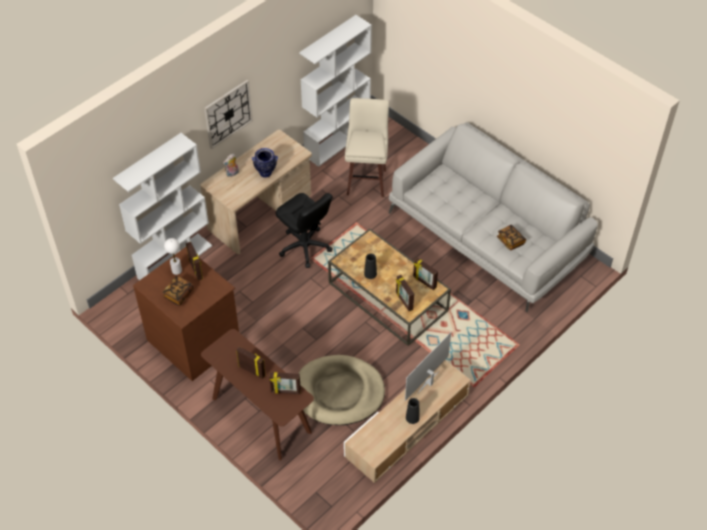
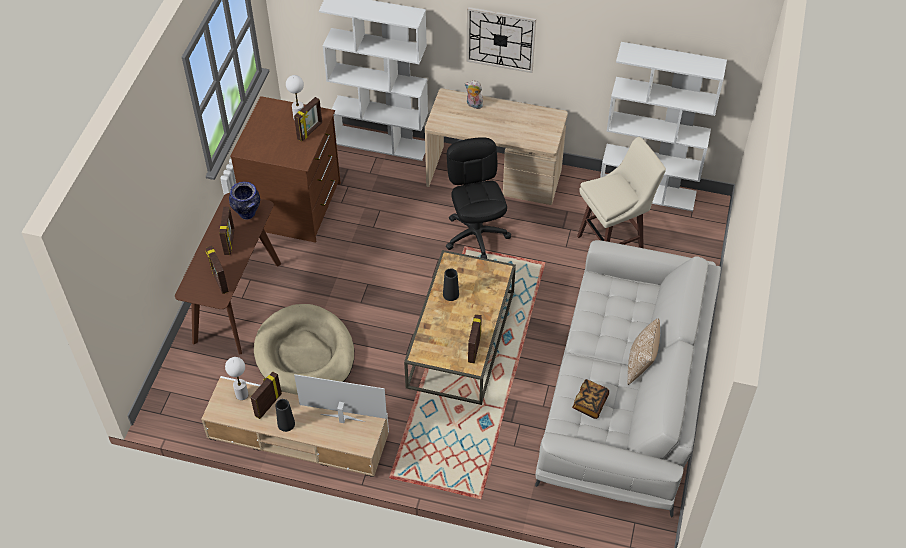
camera: 60 degrees right, 0 degrees up
(178, 295) = (270, 133): book -> none
(266, 173) = (496, 130): vase -> vase (247, 214)
(305, 247) = (476, 235): black office chair -> black office chair turned 150 degrees clockwise
(369, 434) = (242, 394): none -> white table lamp
(404, 301) = (433, 342): picture frame -> picture frame (267, 405)
(497, 203) = (640, 365): none -> pillow

